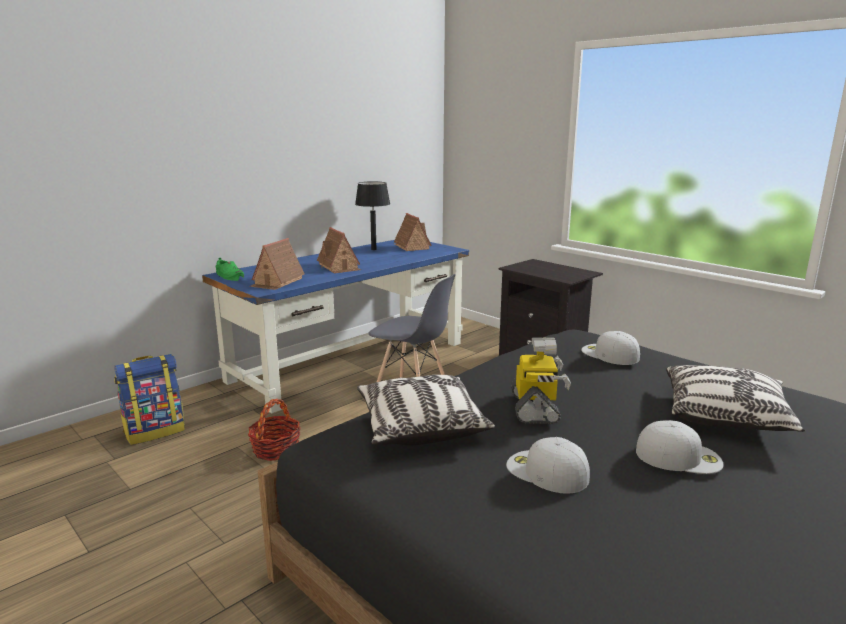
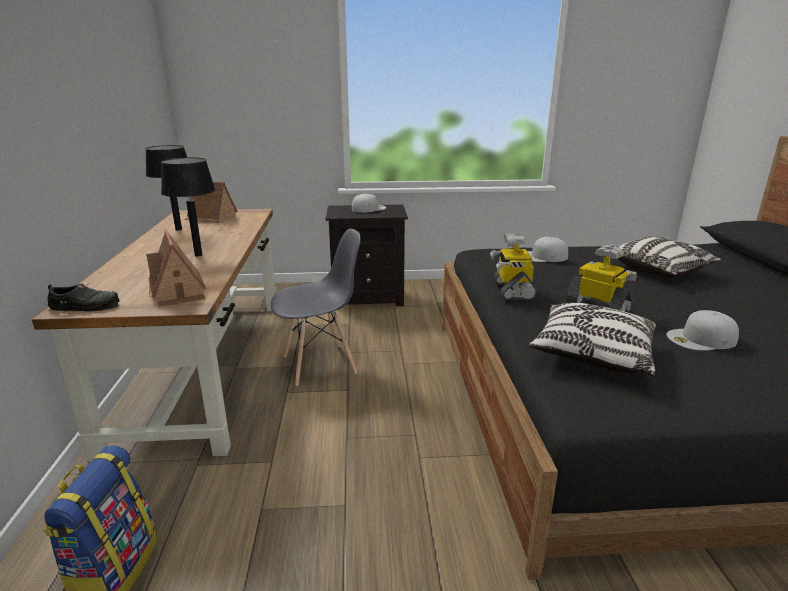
camera: 50 degrees left, 5 degrees up
(230, 276) = (86, 305): green shoe -> black shoe
(276, 449) = (306, 482): basket -> none
(339, 267) = (199, 255): toy house -> black table lamp
(351, 361) = (205, 364): blue desk -> brown desk
(501, 365) = (512, 290): none -> toy robot
(679, 456) = (705, 298): white cap -> white cap (369, 208)

